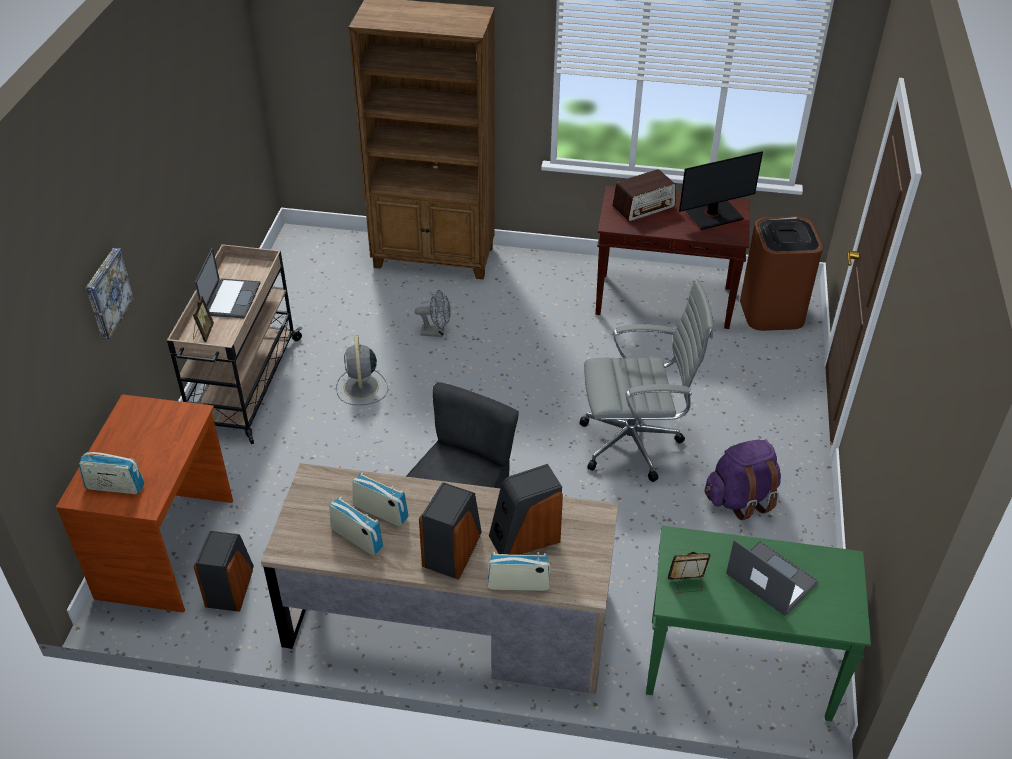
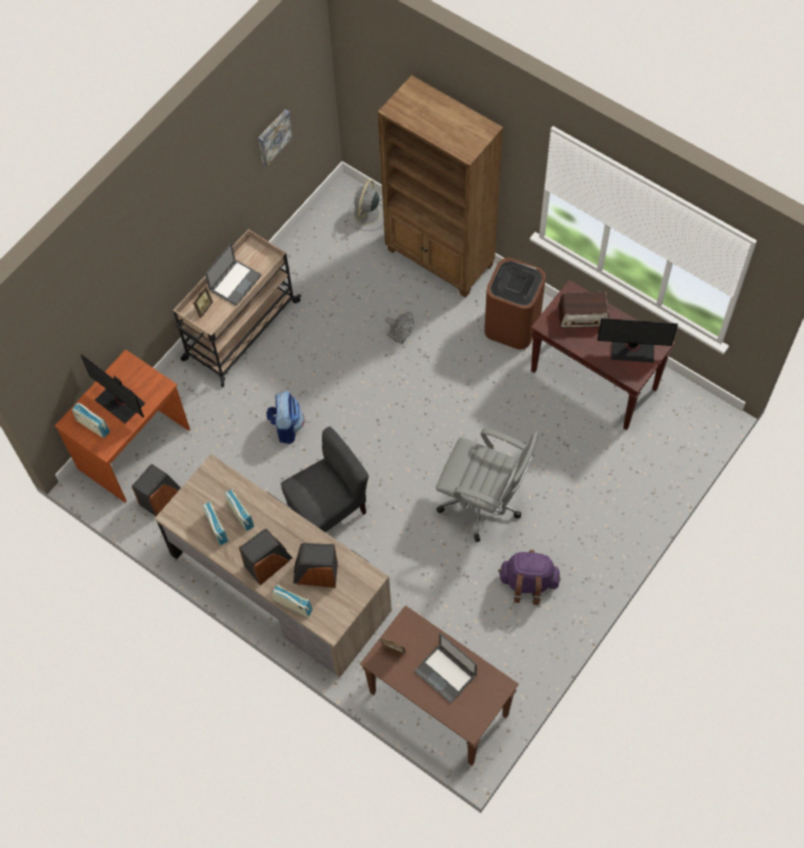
camera: 30 degrees right, 20 degrees up
(107, 292) = (125, 292): picture -> picture (273, 136)
(143, 448) = (121, 402): none -> monitor
(355, 455) = (286, 426): none -> backpack
(361, 388) = (319, 368): grey fan -> grey fan (366, 215)
(736, 669) = (437, 704): green console table -> brown console table
(770, 578) = (446, 673): laptop -> laptop turned 150 degrees clockwise
(771, 312) = (673, 427): brown trash can -> brown trash can (512, 325)

